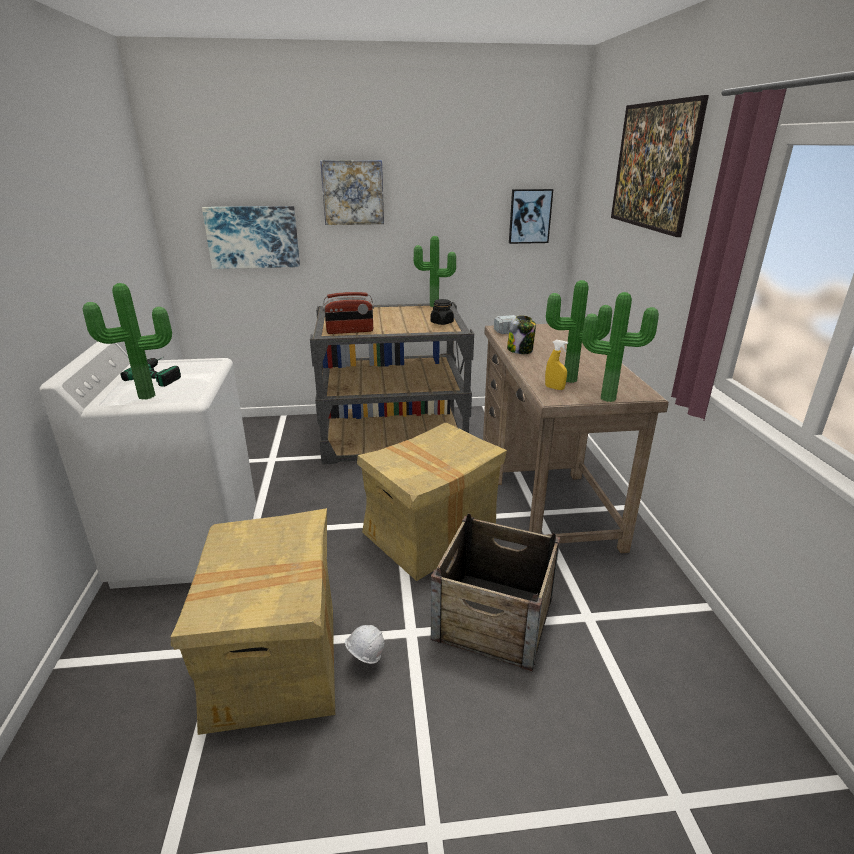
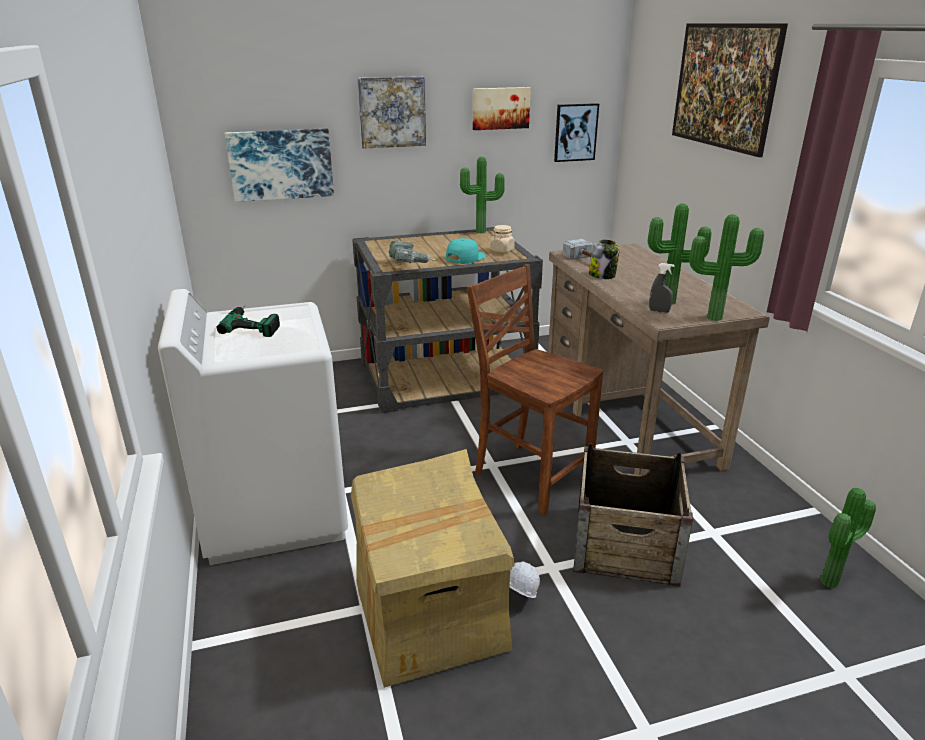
camera: 10 degrees left, 0 degrees up
(147, 397) = (262, 349): potted plant -> potted plant (832, 584)
(350, 331) = (410, 265): radio -> power drill
(403, 327) = (465, 257): none -> turquoise cap
(430, 536) = (530, 475): cardboard box -> brown chair
(442, 322) = (502, 250): black jar -> beige jar
(456, 191) = (500, 108): none -> picture
(554, 388) = (659, 311): yellow spray bottle -> grey spray bottle

